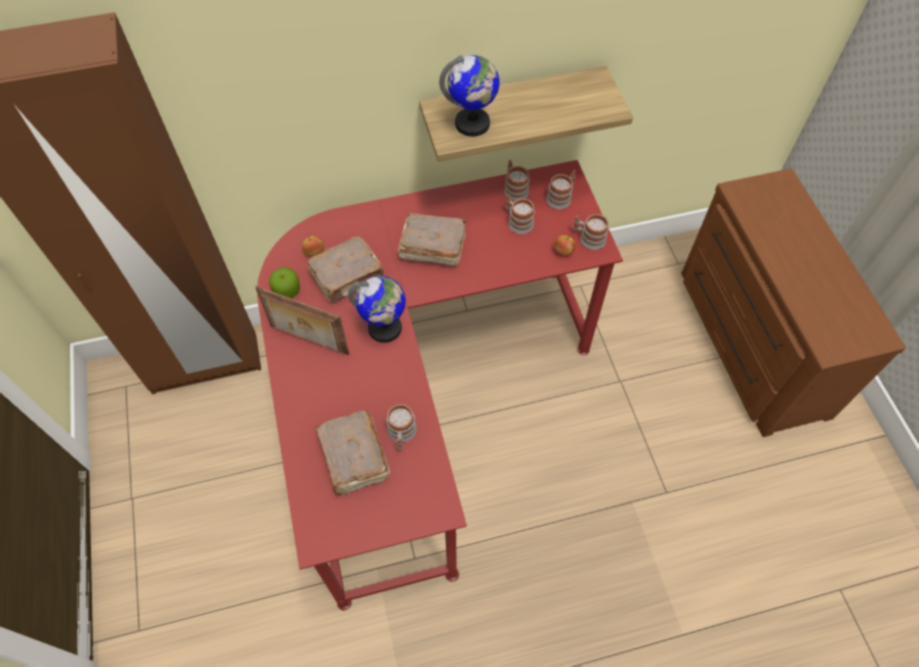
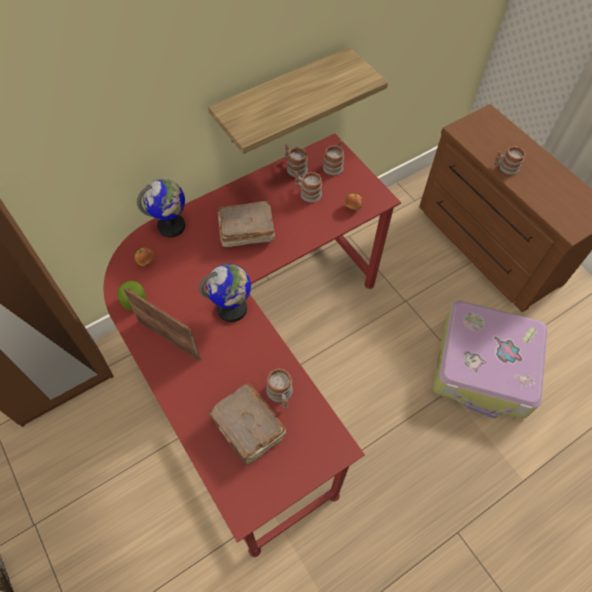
camera: 20 degrees left, 0 degrees up
(308, 341) = (170, 339): picture frame -> picture frame turned 150 degrees counterclockwise
(348, 277) = (184, 274): brown book -> none
(472, 124) = (261, 116): globe -> globe (172, 226)
(588, 238) = (368, 192): mug -> mug (505, 167)
(688, 488) = (485, 367): none -> suitcase

